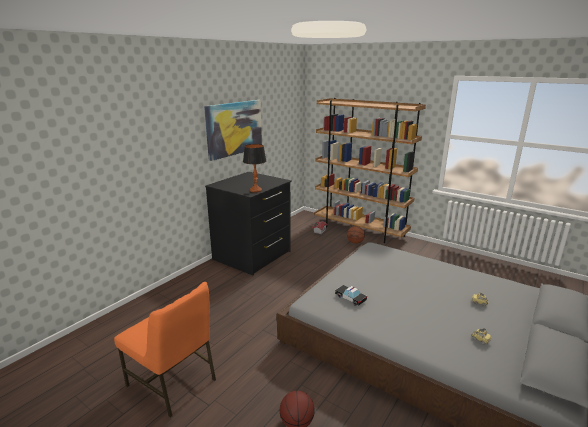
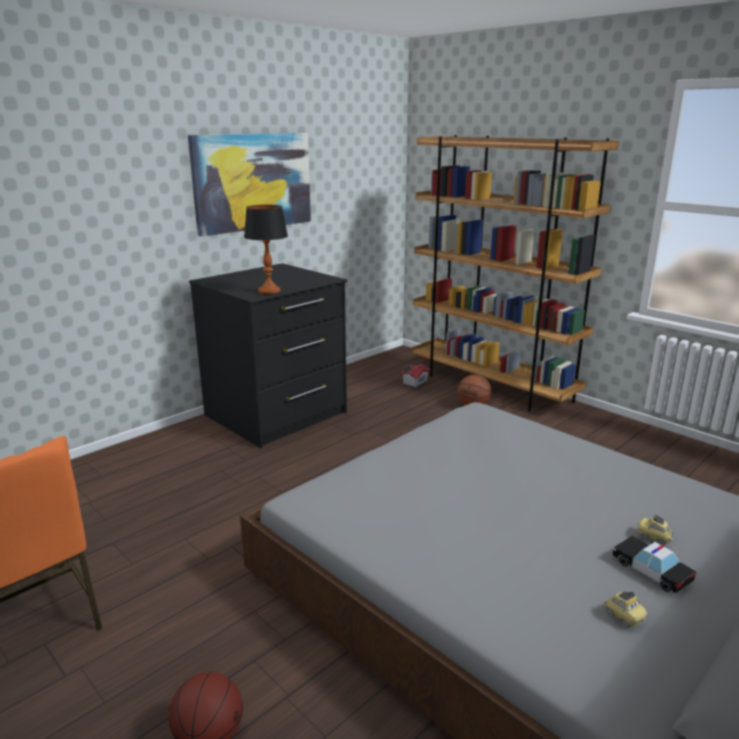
camera: 10 degrees right, 0 degrees up
(350, 298) = (383, 501): toy car -> toy car (651, 570)

